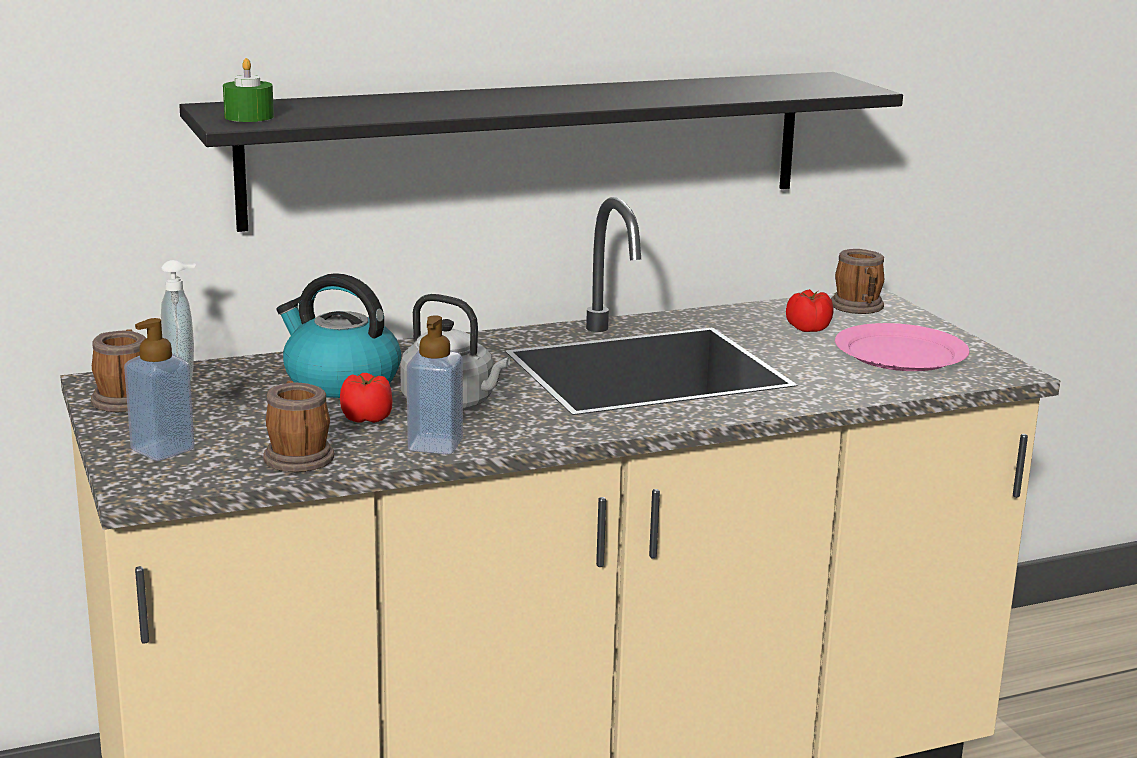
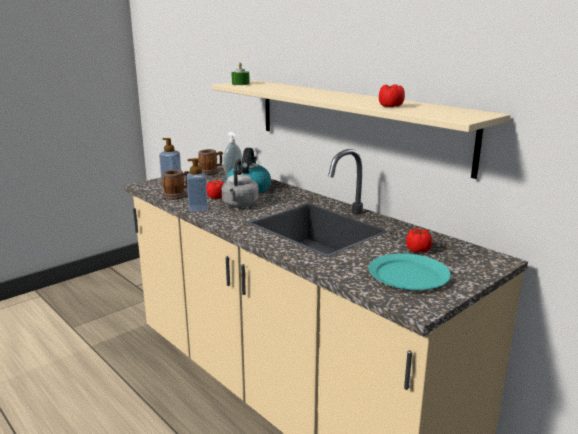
camera: 70 degrees right, 0 degrees up
(531, 147) = (355, 122): black shelf -> beige shelf
(715, 93) = (390, 106): none -> tomato
(859, 308) = (474, 258): mug -> none
(900, 354) = (407, 275): pink plate -> turquoise plate

